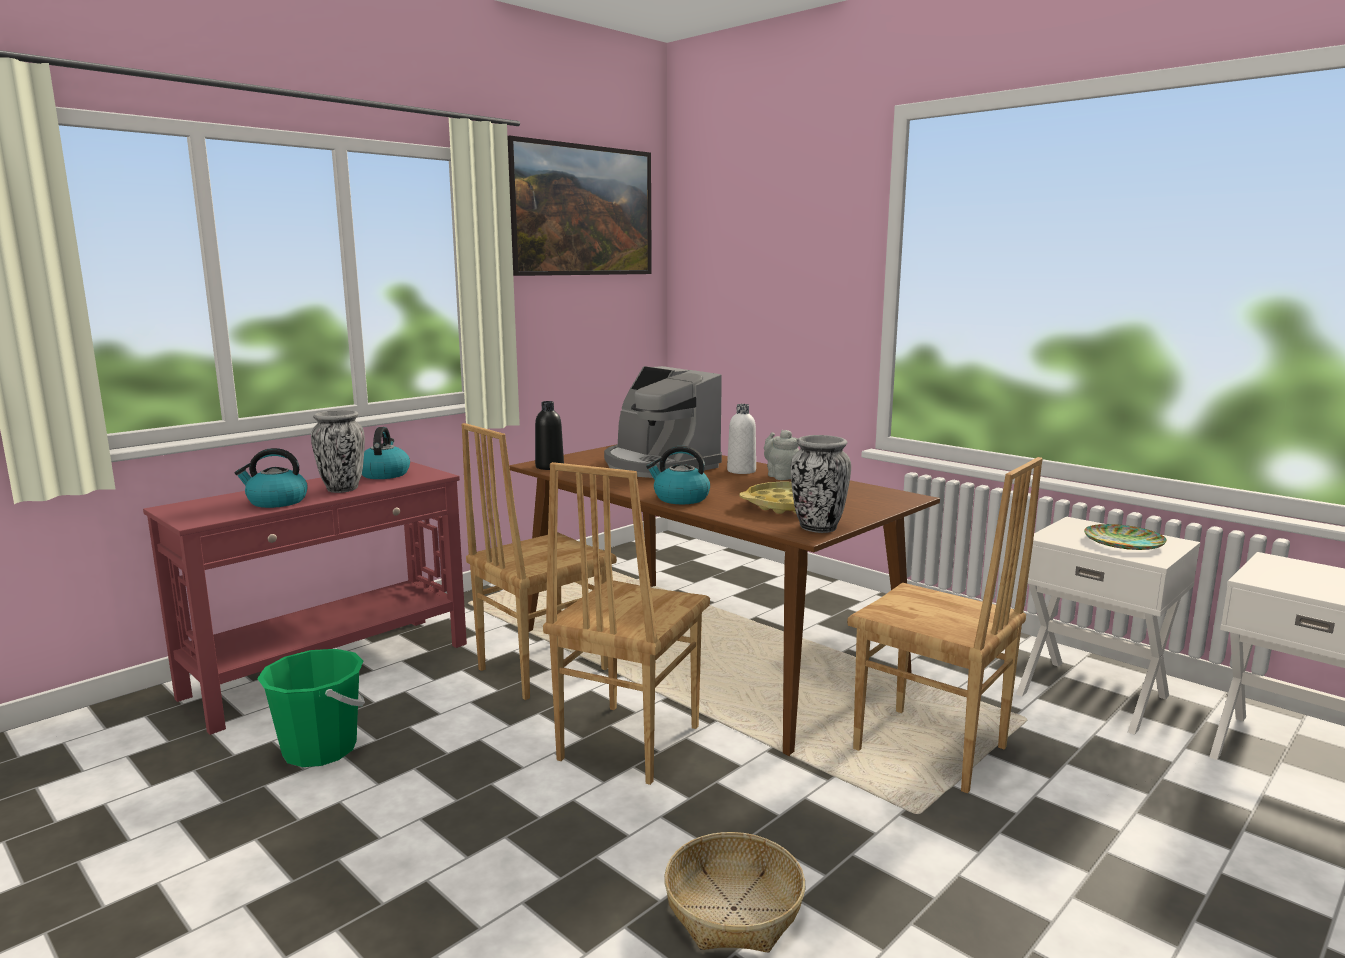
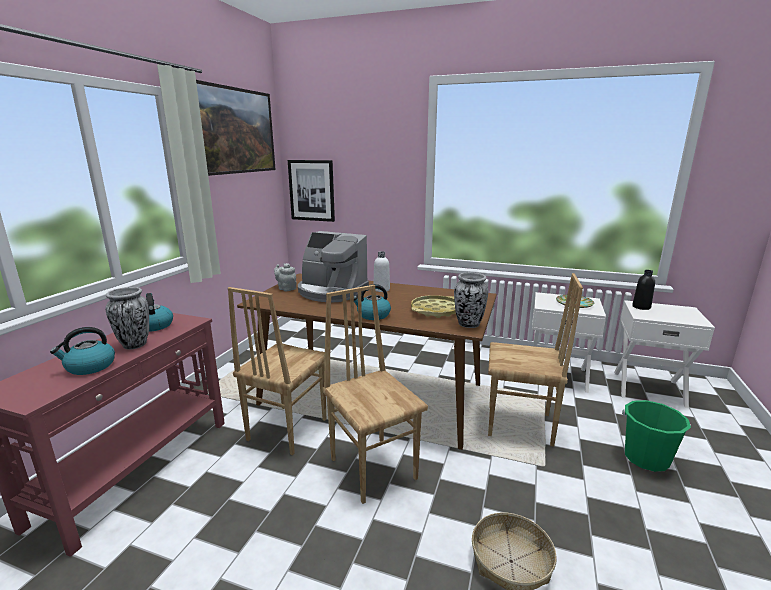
camera: 25 degrees left, 5 degrees up
(320, 750) = (175, 539): green bucket -> green bucket (646, 458)
(549, 467) = (266, 302): black bottle -> black bottle (641, 307)
(627, 743) = (374, 467): brown chair -> brown chair turned 150 degrees clockwise
(707, 309) = (312, 190): none -> picture
(781, 476) = (406, 290): grey teapot -> grey teapot (286, 288)

